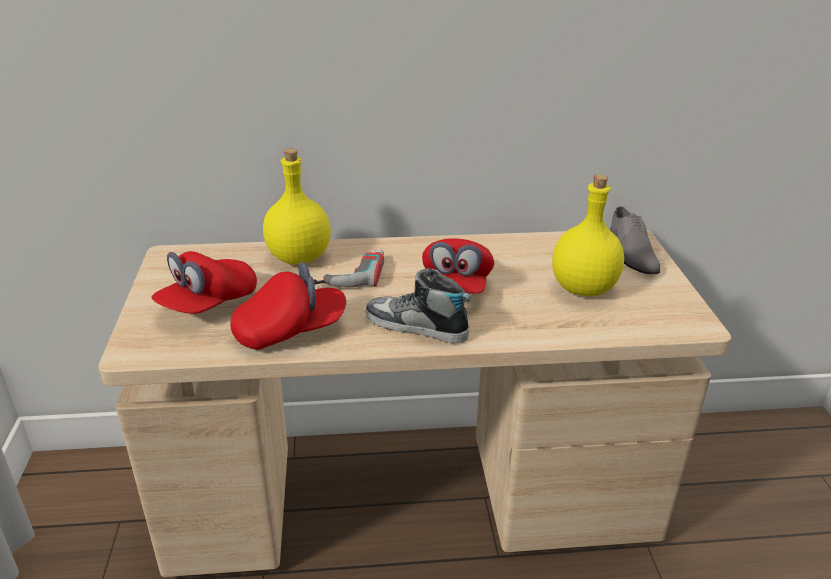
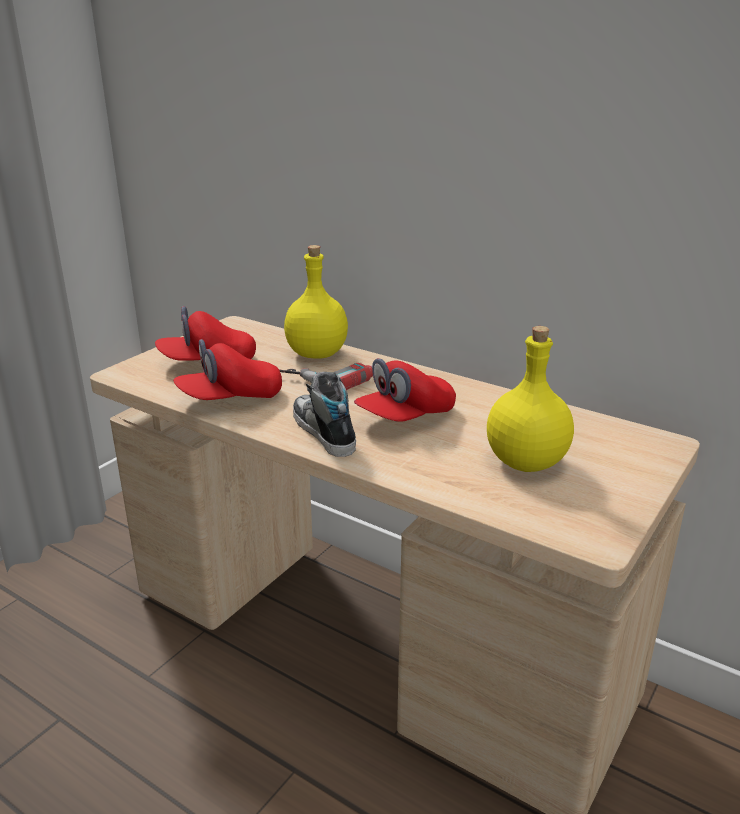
camera: 40 degrees right, 5 degrees down
(290, 330) = (230, 398): red cap -> red cap turned 135 degrees clockwise
(630, 253) = (636, 453): grey shoe -> none

